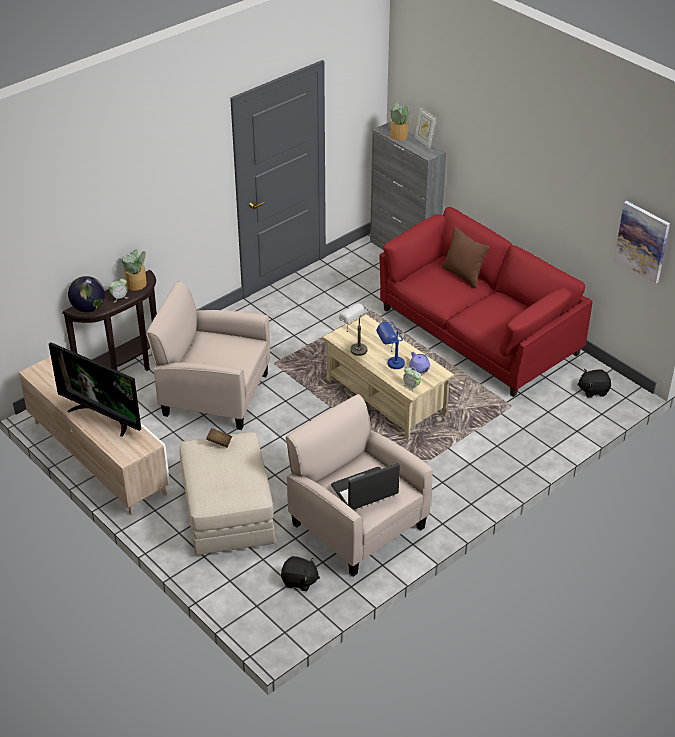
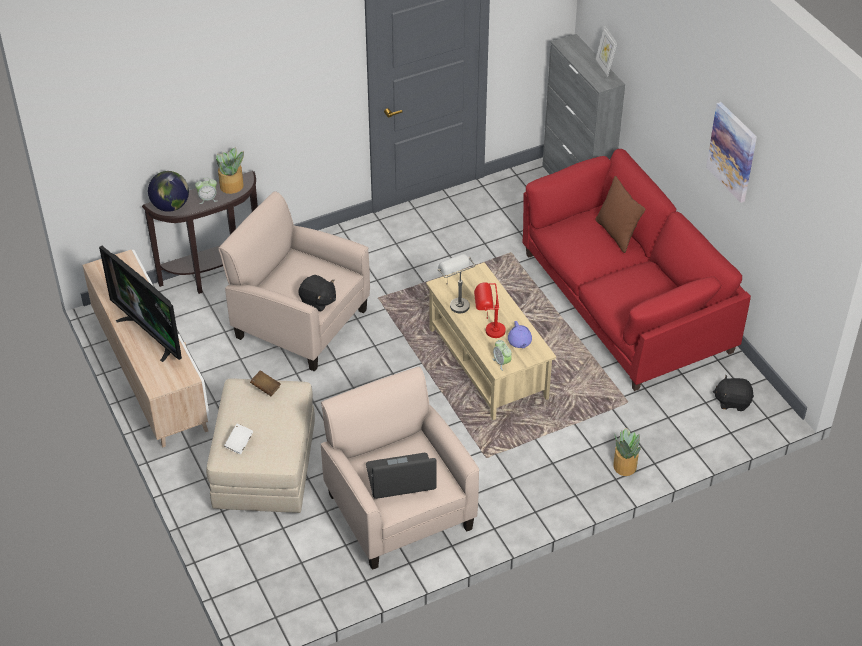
camera: 15 degrees right, 5 degrees up
(213, 490) = (239, 443): none -> white book
(299, 581) = (312, 562): black plush toy -> black plush toy (318, 301)
(390, 365) = (488, 331): blue table lamp -> red table lamp
(399, 136) = (578, 54): potted plant -> potted plant (624, 466)
(642, 241) = (804, 243): picture -> picture (732, 151)

